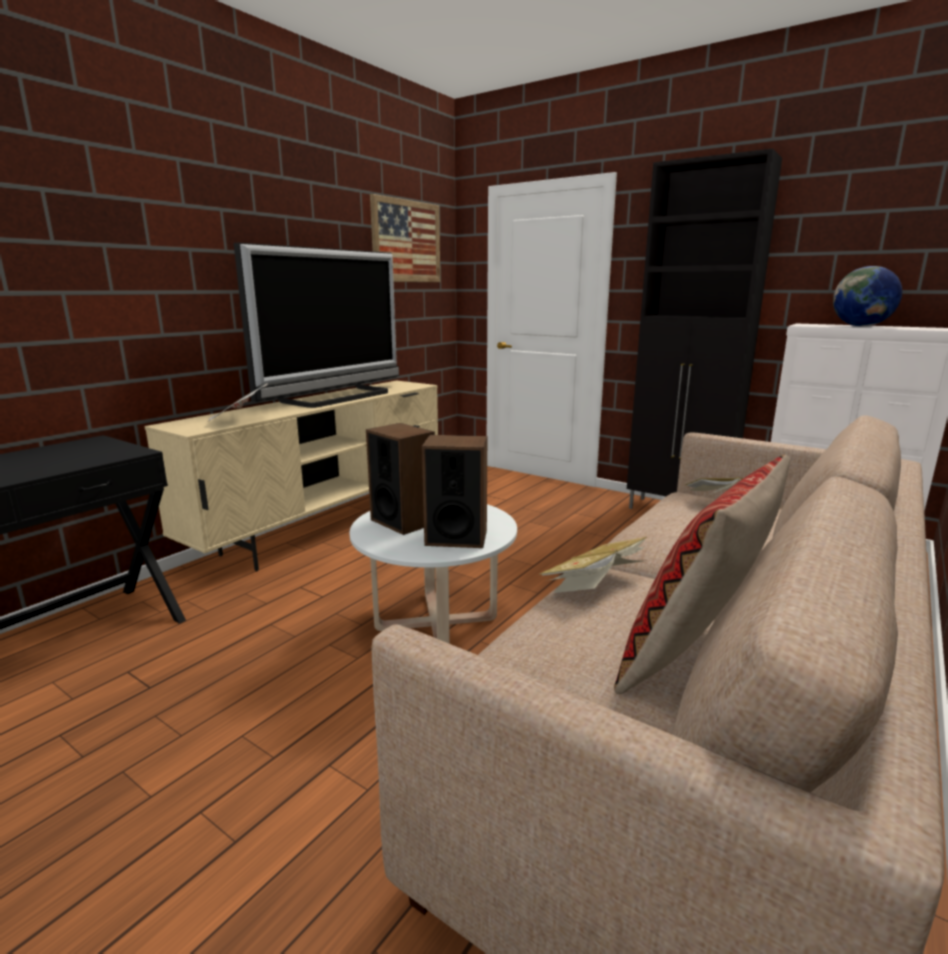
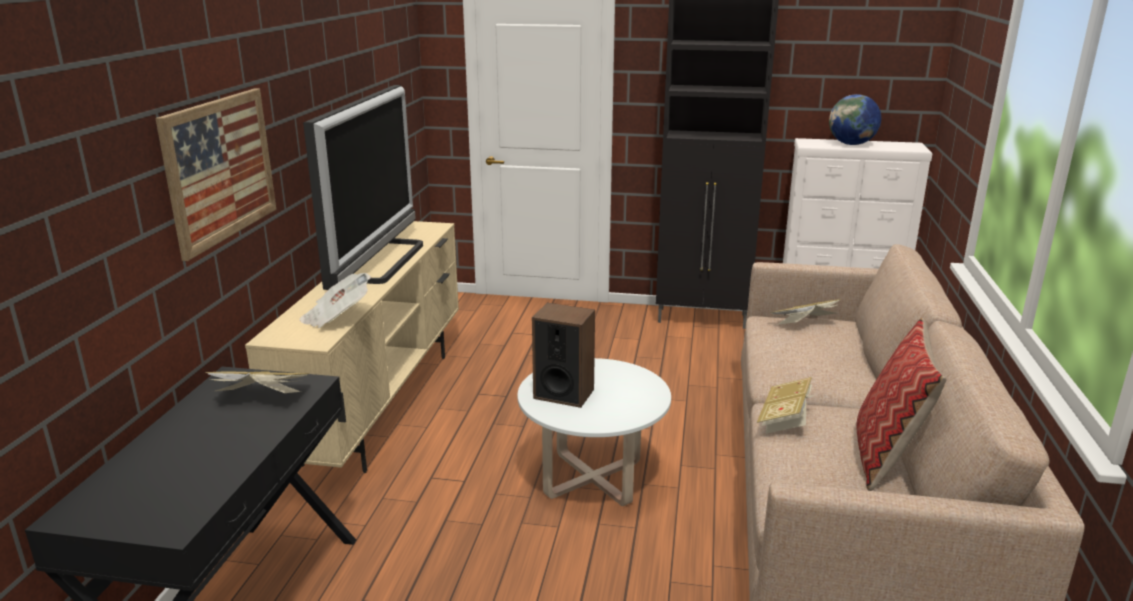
camera: 25 degrees left, 5 degrees up
(80, 454) = (261, 397): none -> book
(406, 241) = (389, 58): picture -> picture (220, 169)
(456, 537) = (626, 400): speaker -> none

